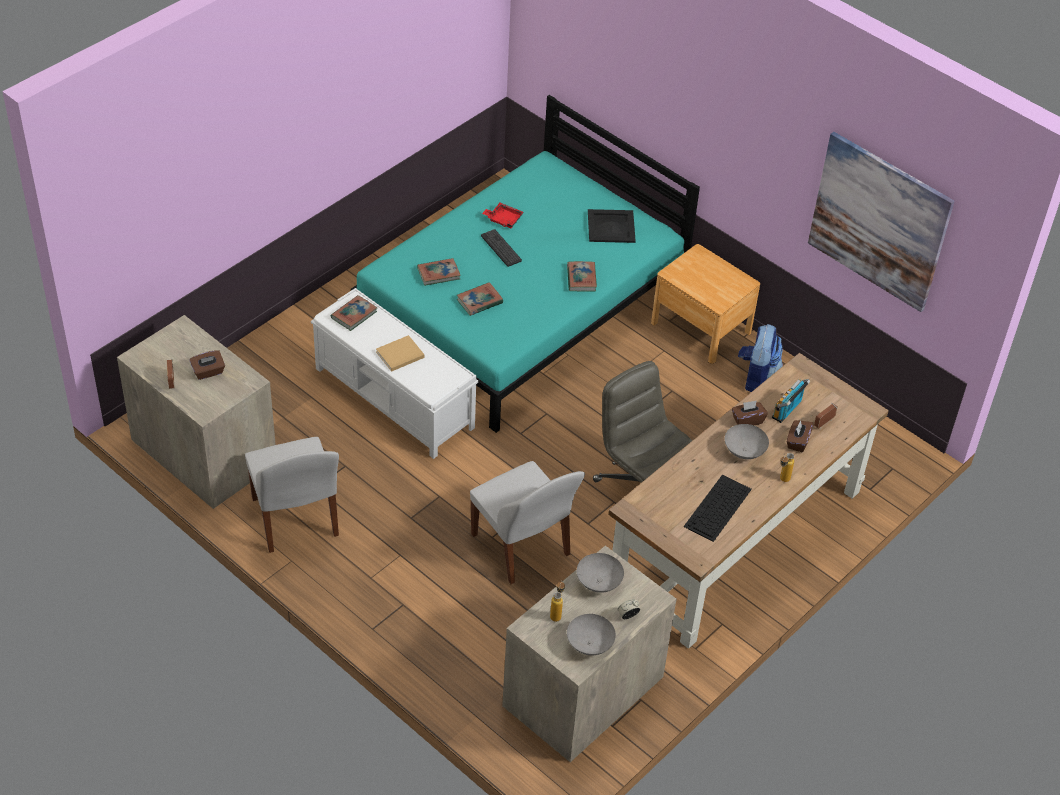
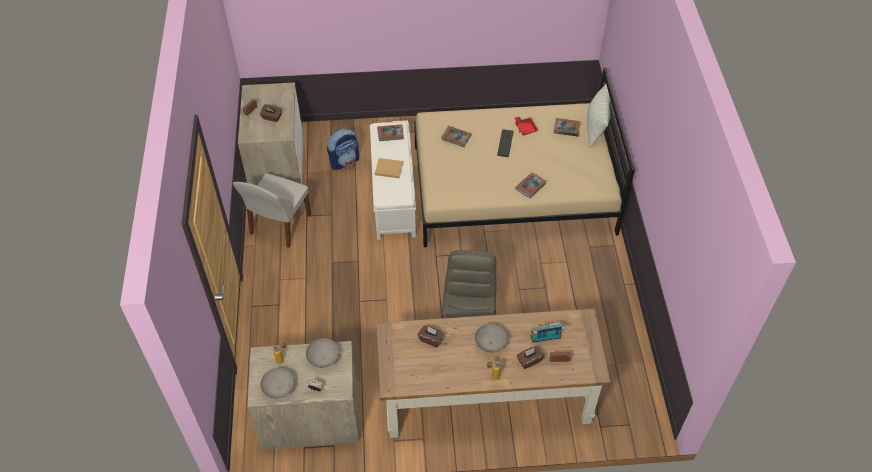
camera: 45 degrees right, 5 degrees up
(479, 301) = (460, 165): book -> book (566, 129)
(521, 308) = (512, 188): turquoise bed -> beige bed
(522, 547) = (368, 317): white chair -> none
(575, 173) = (596, 125): none -> pillow
(611, 227) = (581, 167): black tray -> none
(701, 327) = (603, 262): brown nightstand -> none
(717, 508) = (436, 365): keyboard -> none
(747, 420) = (514, 327): brown tissue box -> brown tissue box (431, 339)
(756, 377) = (604, 313): backpack -> backpack (344, 161)
(879, 221) = (687, 252): picture -> none

